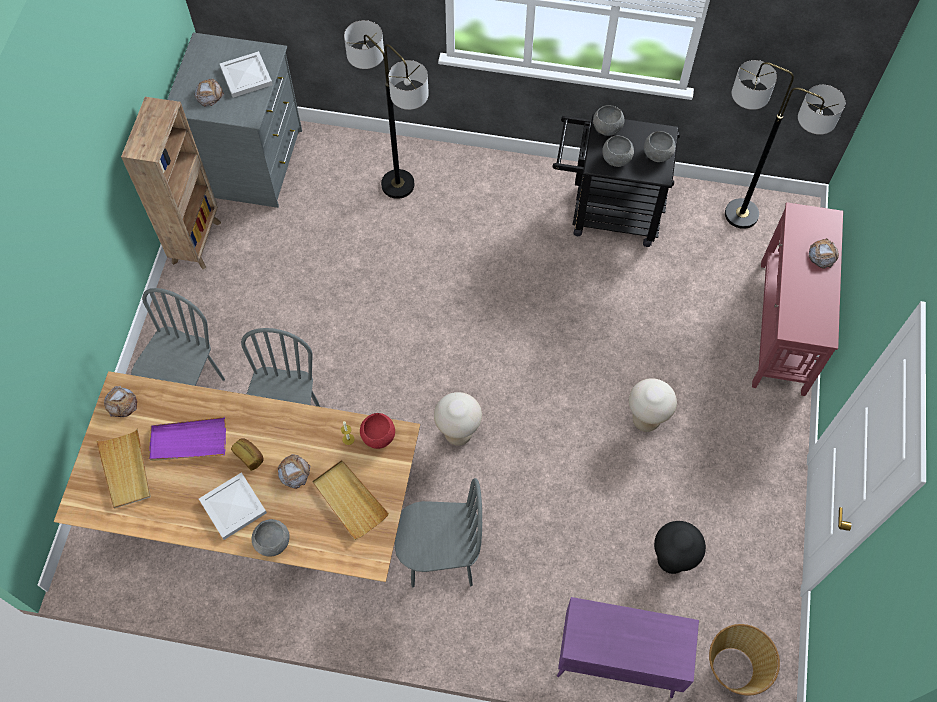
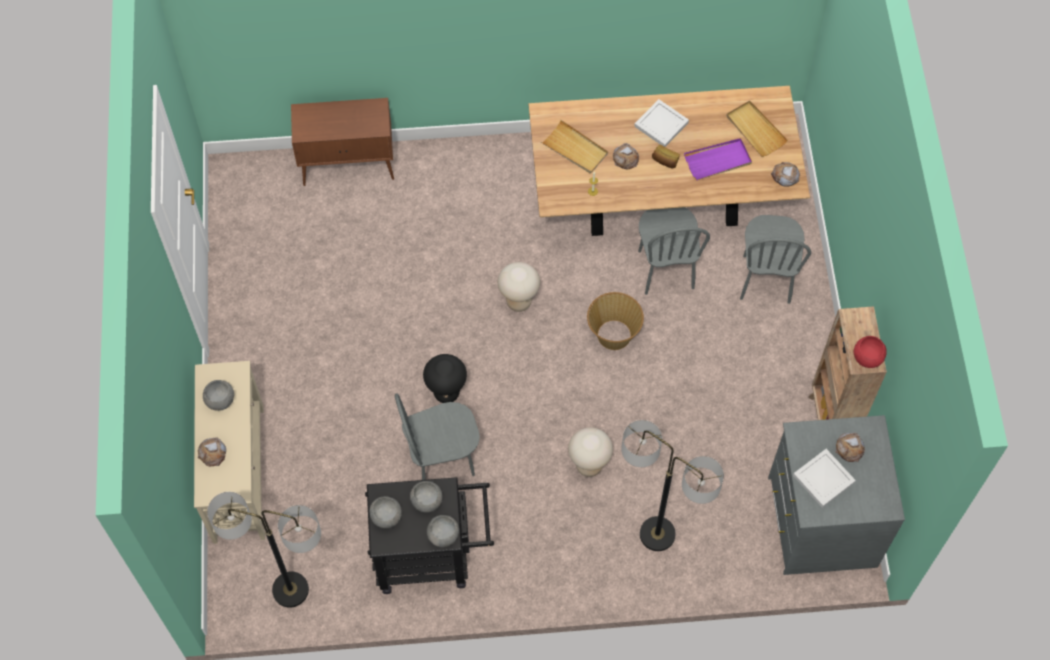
camera: 165 degrees right, 0 degrees up
(272, 542) = (621, 108): grey bowl -> grey bowl (220, 400)
(378, 436) = (569, 199): red bowl -> red bowl (867, 358)
(441, 558) = (503, 203): grey chair -> grey chair (442, 461)
(616, 661) = (349, 165): purple cabinet -> brown cabinet
(645, 420) = (356, 352): beige stool -> beige stool (589, 466)
(671, 560) = (316, 245): black stool -> black stool (446, 393)
(733, 668) = (258, 181): basket -> basket (613, 334)
(781, 327) = (239, 472): red console table -> beige console table

